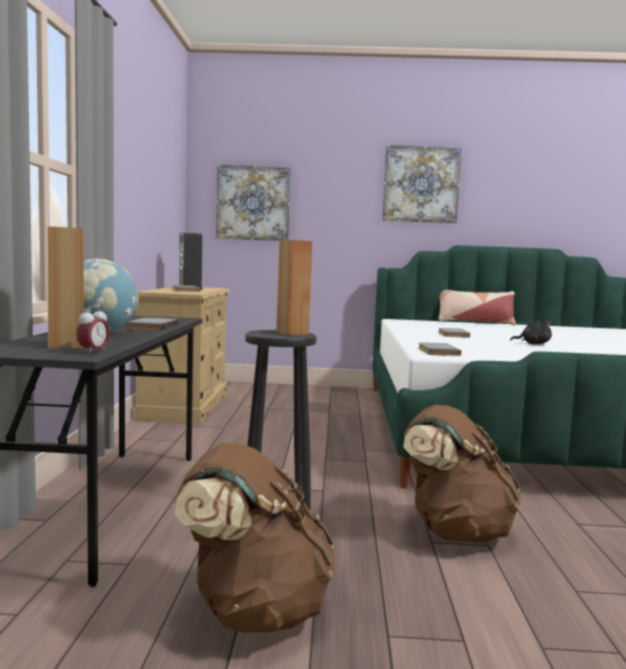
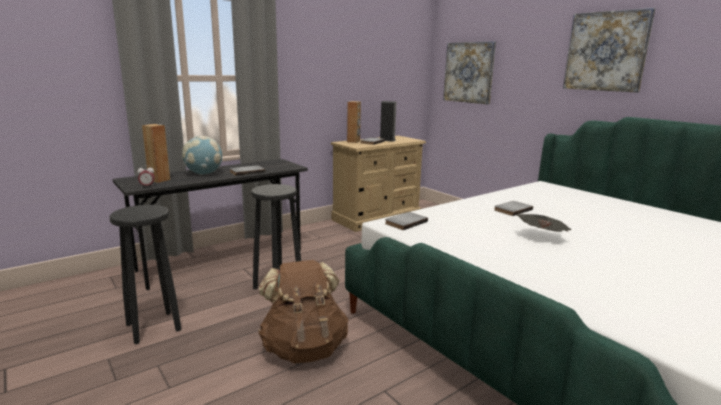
camera: 50 degrees right, 10 degrees up
(254, 611) = (154, 327): brown backpack -> black stool
(292, 333) = (280, 190): brown speaker -> brown speaker (353, 141)
(474, 322) = (625, 200): pillow -> none
(533, 344) = (542, 237): black plush toy -> newspaper

